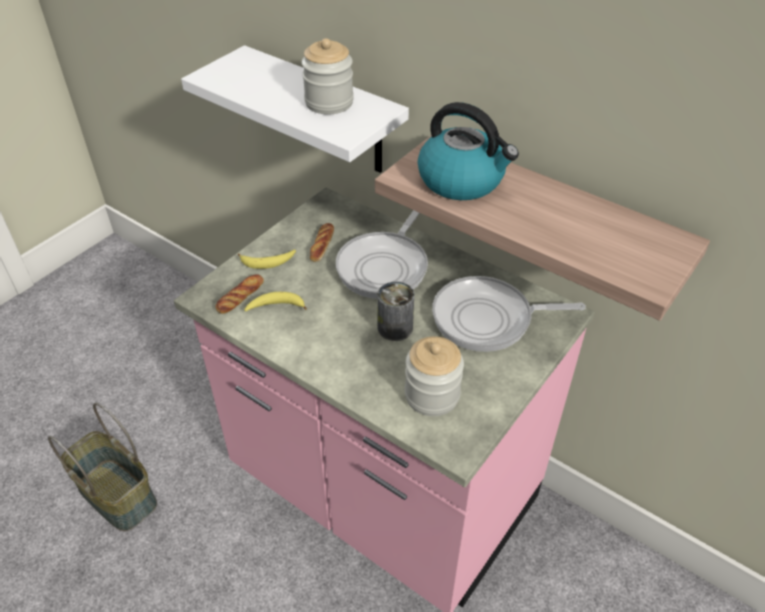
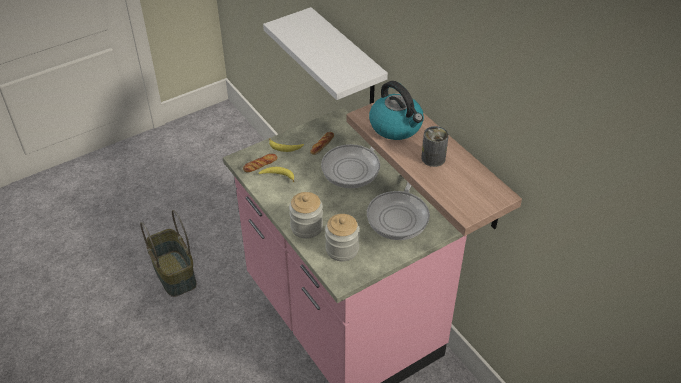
camera: 20 degrees right, 0 degrees up
(329, 102) = (341, 59): jar -> jar (306, 227)
(395, 328) = (341, 206): can -> can (433, 158)
(488, 319) = (399, 215): frying pan -> frying pan turned 90 degrees counterclockwise

